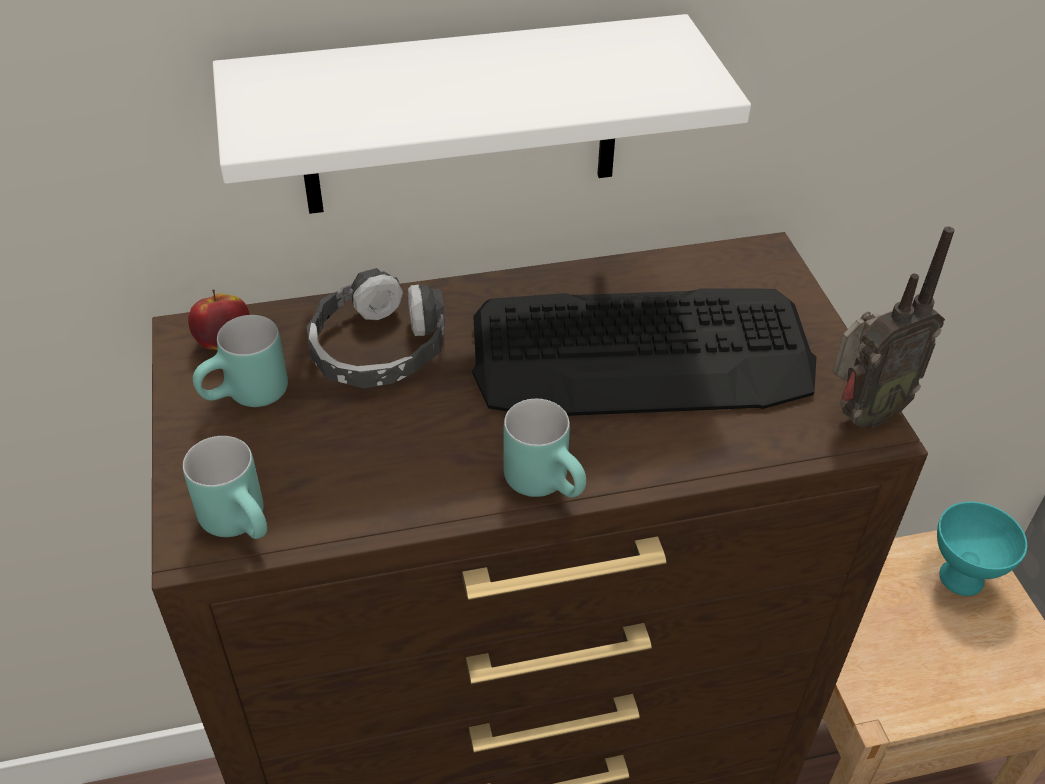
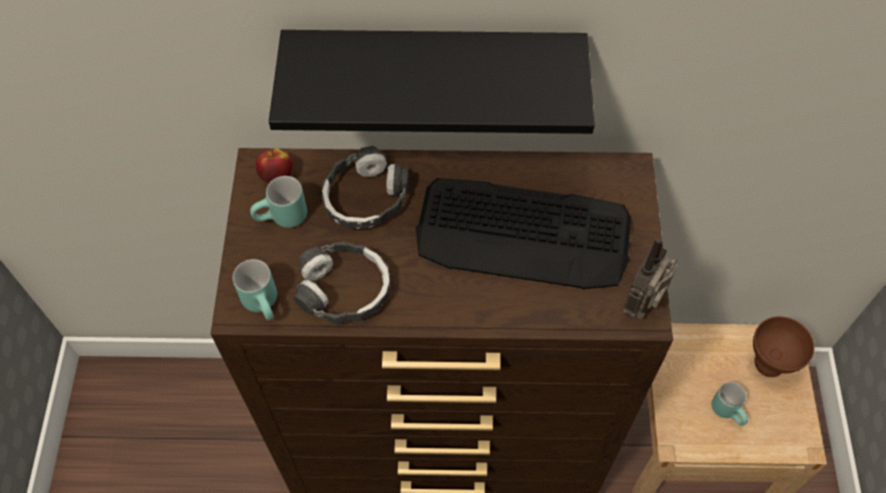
camera: 15 degrees right, 15 degrees up
(379, 477) = (344, 289): none -> headphones
(460, 117) = (434, 69): white shelf -> black shelf
(549, 483) = (439, 313): turquoise mug -> turquoise mug (729, 411)
(861, 414) = (643, 305): radio -> radio turned 135 degrees clockwise
(962, 579) = (769, 364): turquoise bowl -> brown bowl

